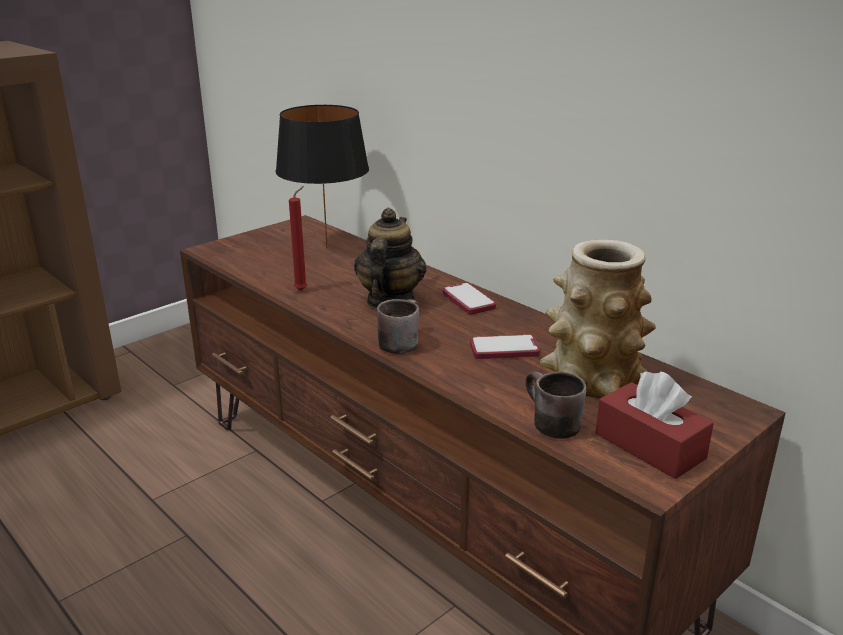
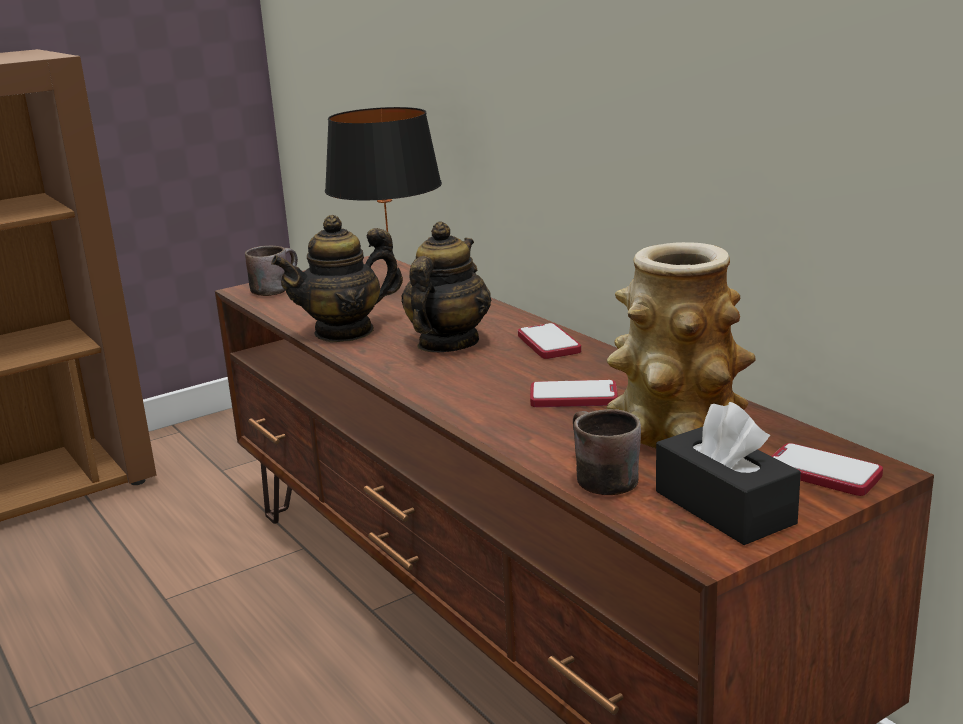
camera: 10 degrees right, 5 degrees down
(303, 290) = (344, 331): red candle -> teapot
(399, 341) = (441, 387): brown mug -> brown mug (273, 288)
(649, 446) = (724, 507): red tissue box -> black tissue box
(709, 413) = (823, 472): none -> phone

